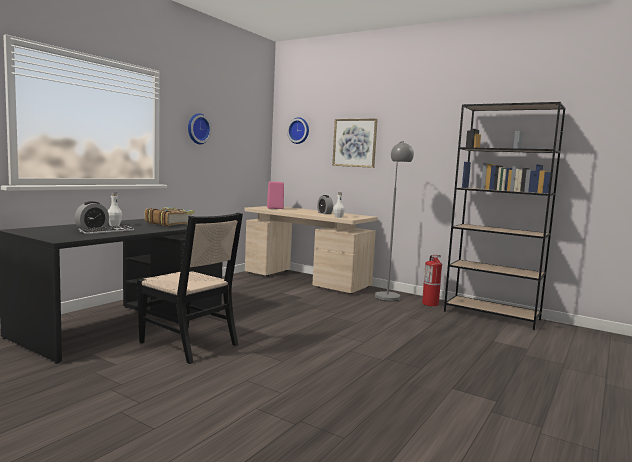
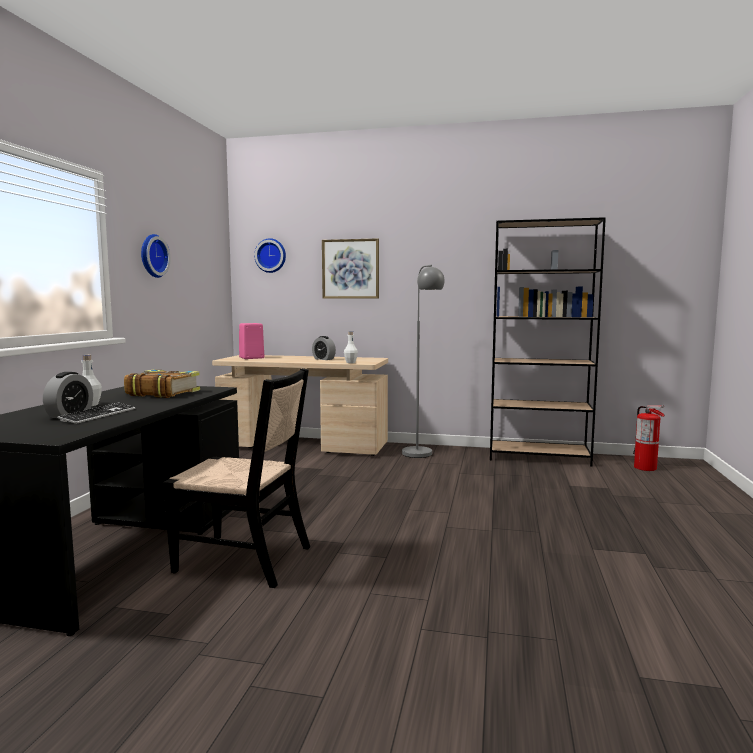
camera: 20 degrees left, 0 degrees up
(430, 304) = (468, 454): fire extinguisher -> fire extinguisher (645, 468)

